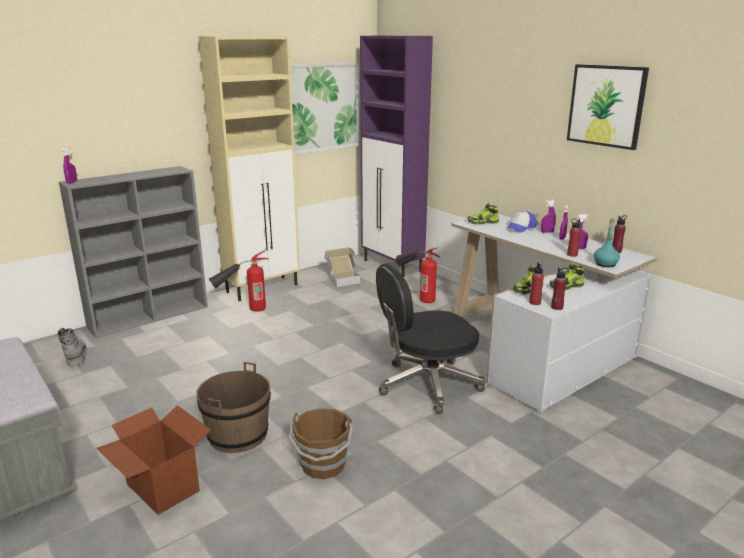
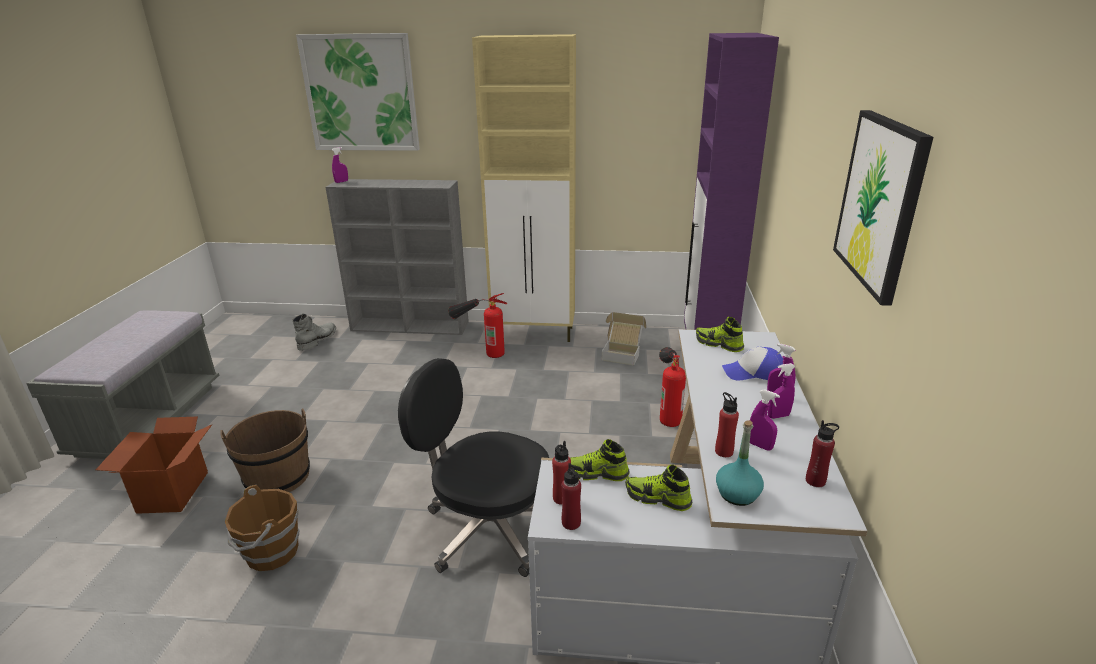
camera: 45 degrees right, 5 degrees up
(323, 107) = (654, 130): picture -> picture (360, 93)

